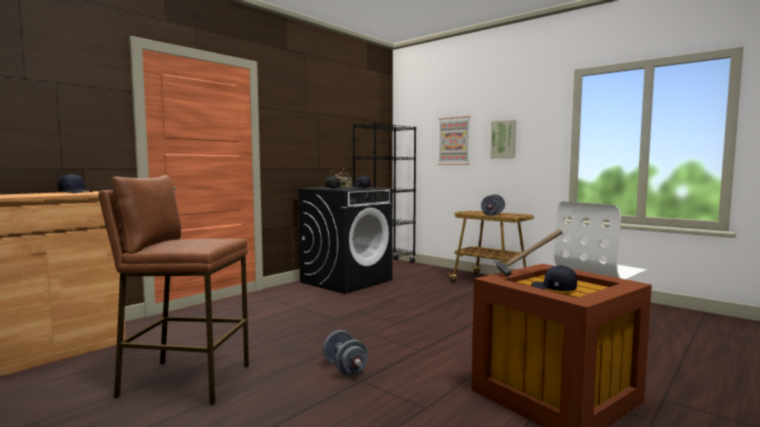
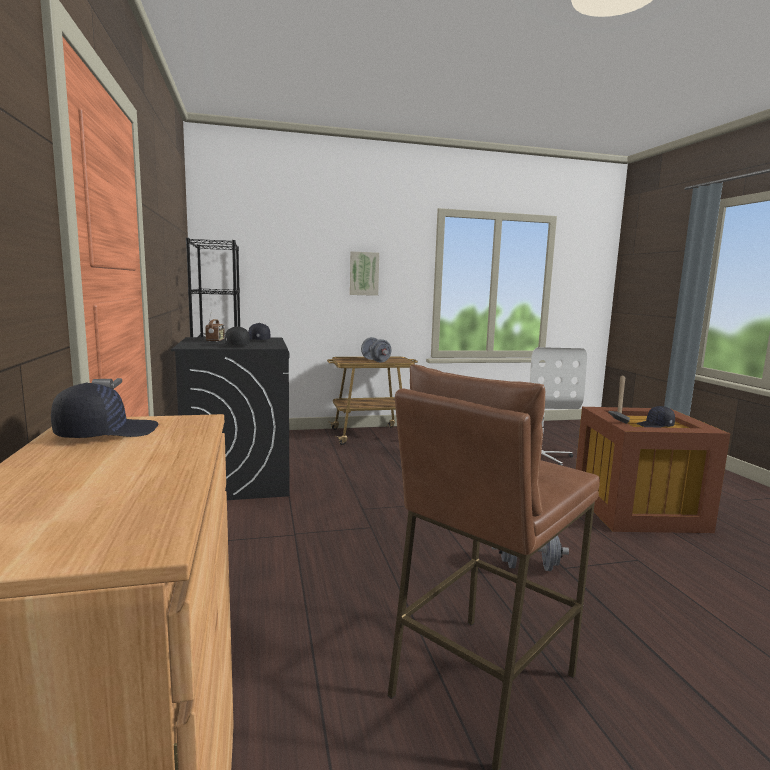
camera: 55 degrees left, 5 degrees up
(454, 141) = (298, 271): picture -> none

